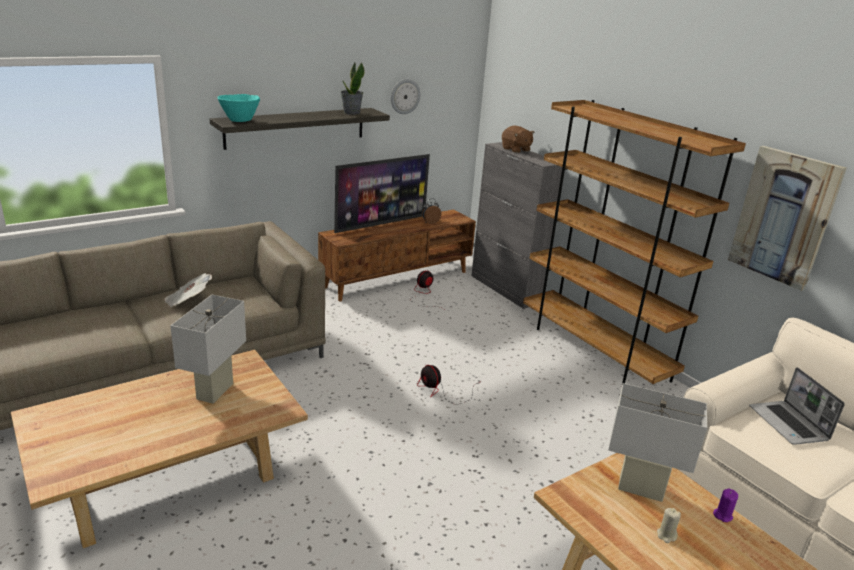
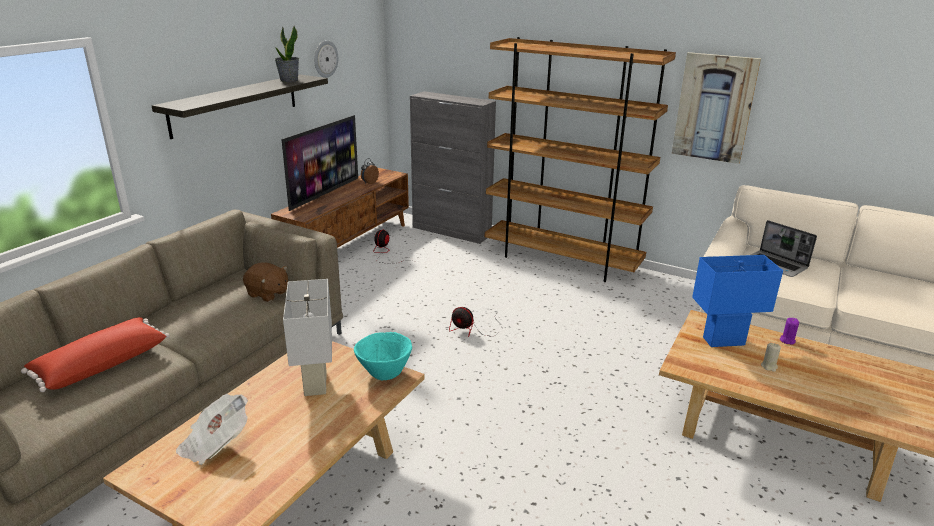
camera: 25 degrees left, 0 degrees up
(83, 324) = (101, 364): none -> red pillow
(188, 301) = (201, 309): newspaper -> newspaper (215, 443)
(239, 121) = (190, 103): turquoise bowl -> turquoise bowl (384, 373)
(516, 150) = (442, 96): brown plush toy -> brown plush toy (268, 294)
(640, 488) = (723, 341): white table lamp -> blue table lamp

